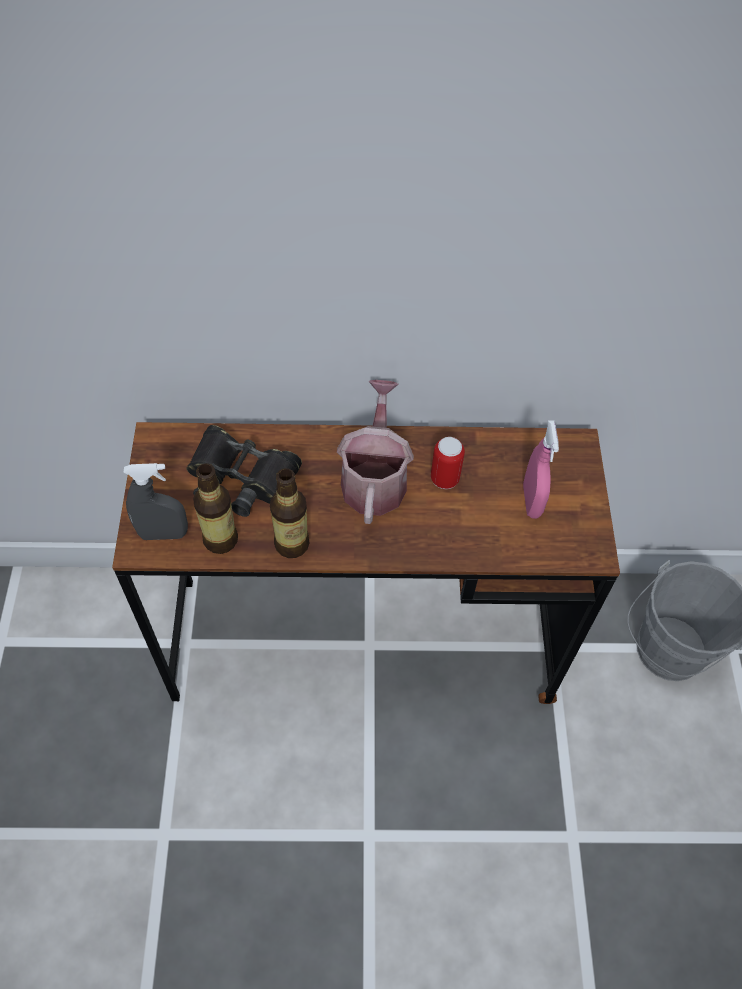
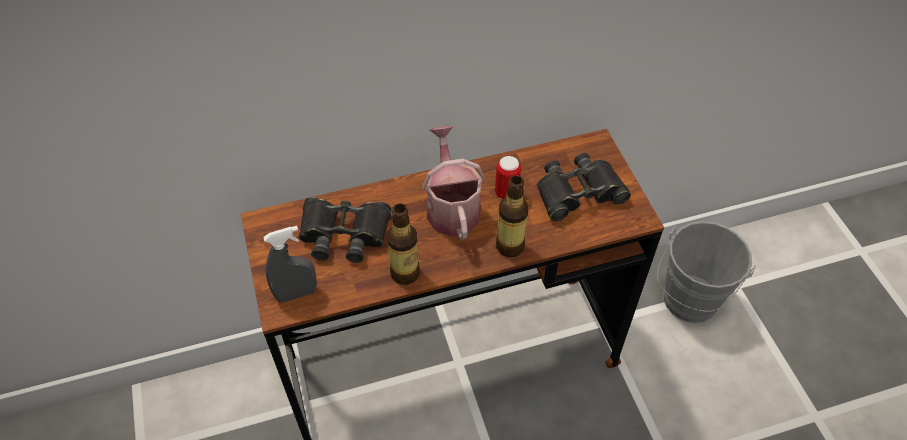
camera: 15 degrees left, 5 degrees down
(220, 539) = (346, 285): bottle -> bottle (510, 246)
(531, 501) = (578, 192): pink spray bottle -> black binoculars

